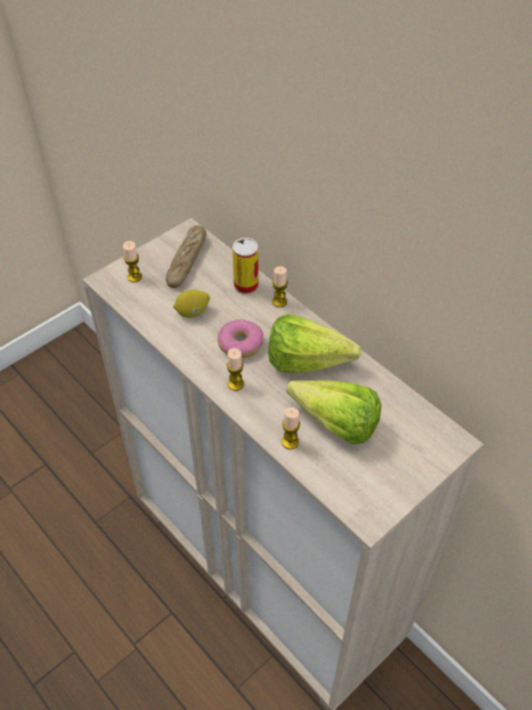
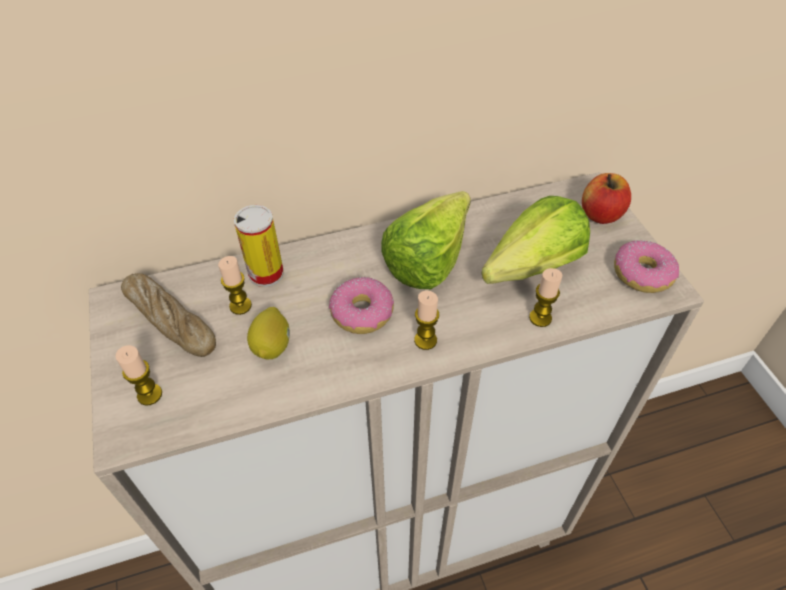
camera: 65 degrees left, 0 degrees up
(279, 301) = (316, 251): candle -> candle (240, 306)
(374, 498) = (642, 274): none -> donut
(427, 456) = (601, 214): none -> apple

